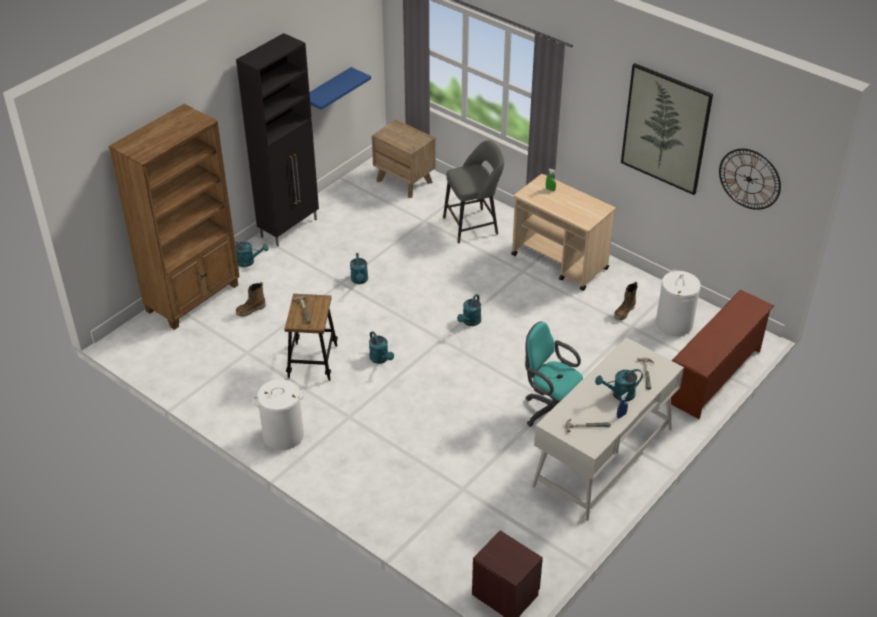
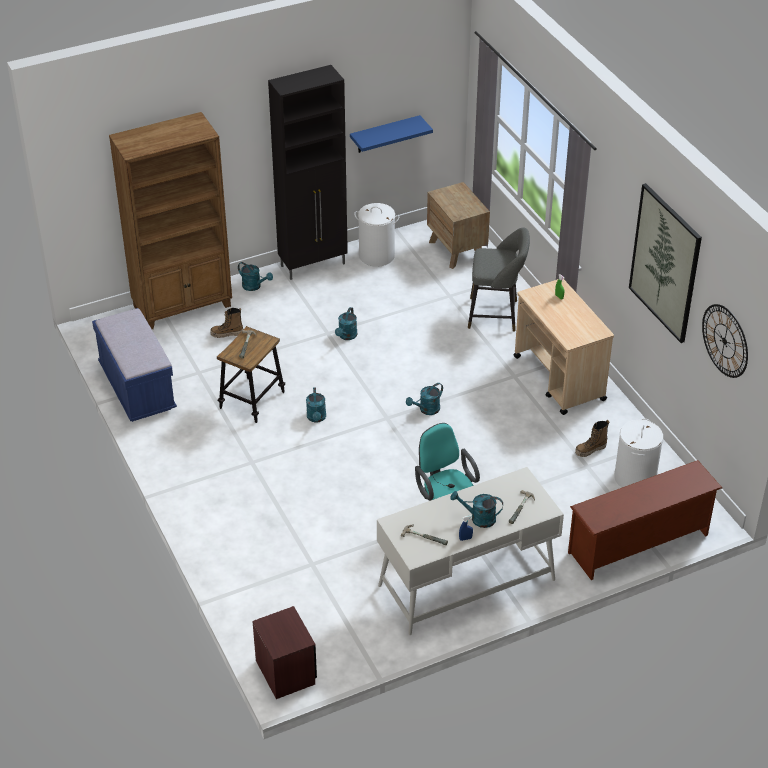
camera: 25 degrees right, 0 degrees up
(198, 385) = (137, 388): none -> blue bench
(283, 435) = (182, 459): white laundry basket -> white laundry basket (377, 256)

